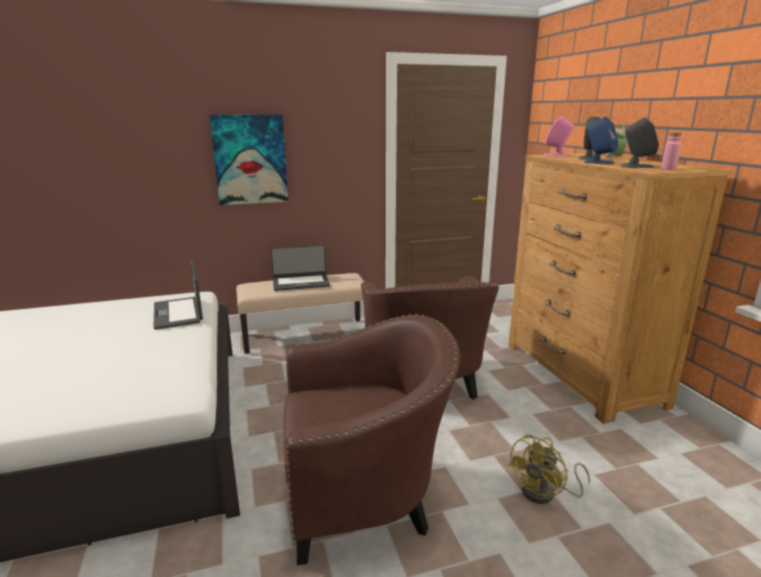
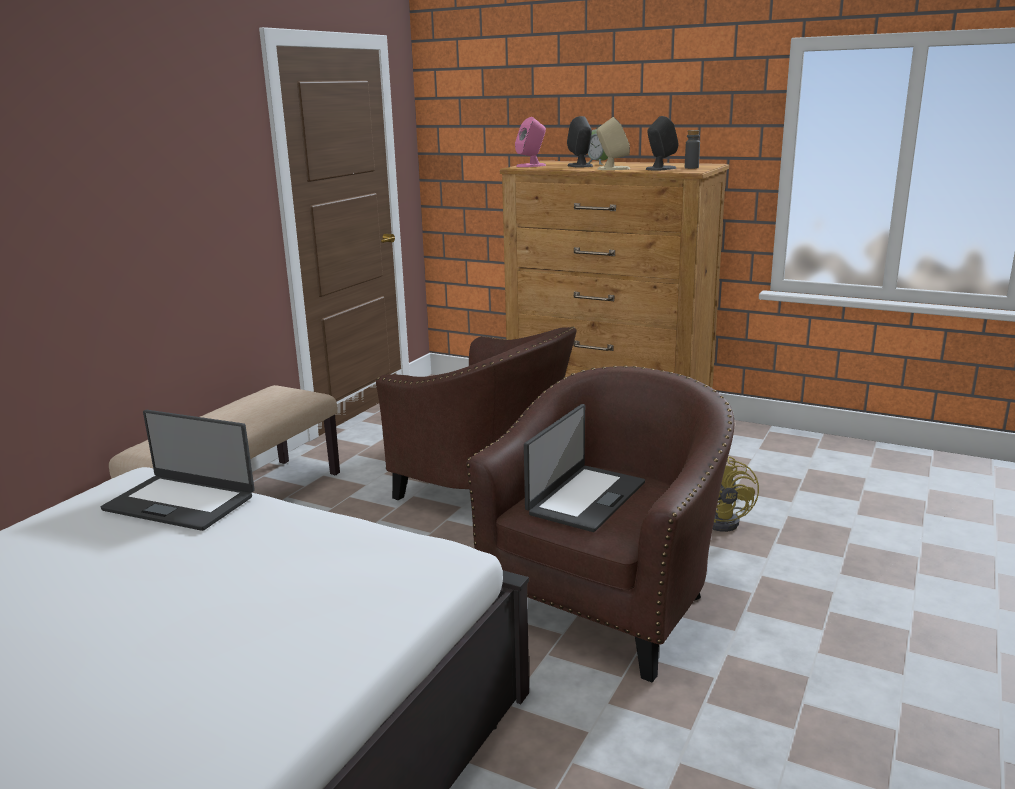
camera: 45 degrees left, 0 degrees up
(250, 159) = (98, 220): picture -> none
(301, 283) = (228, 418): laptop -> laptop (585, 498)
(598, 163) = (613, 169): blue speaker -> beige speaker
(668, 169) = (691, 168): pink bottle -> grey bottle

